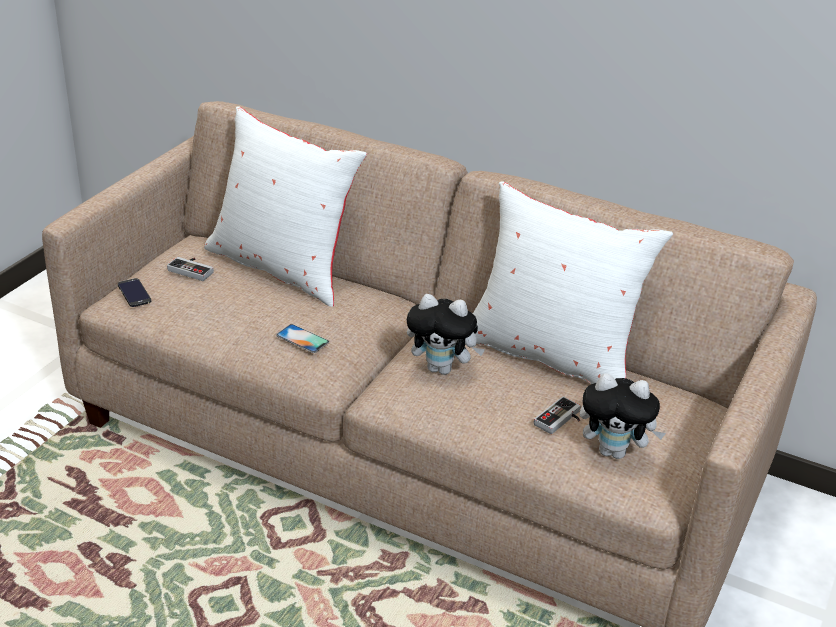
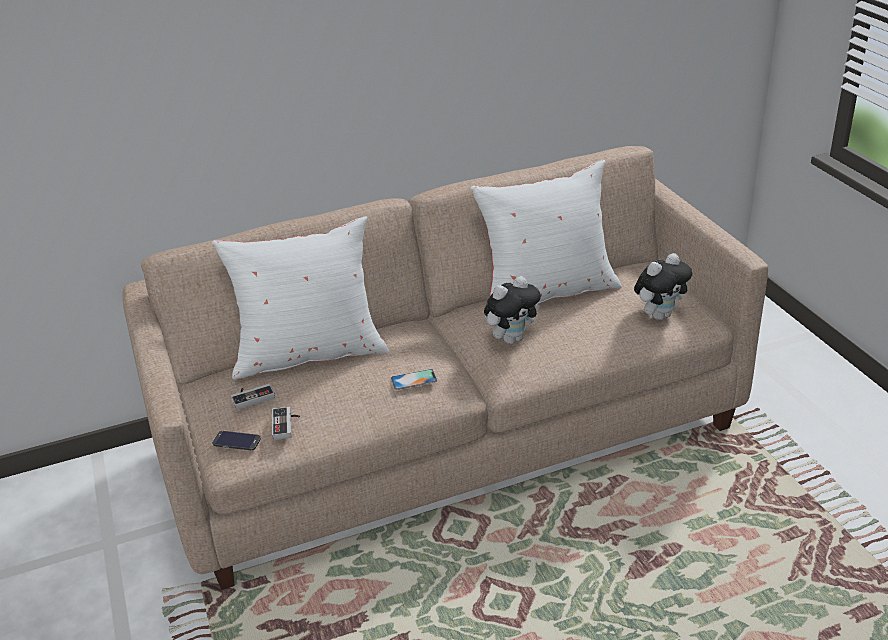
camera: 45 degrees left, 0 degrees up
(561, 420) = (615, 318): game controller -> game controller (286, 425)

